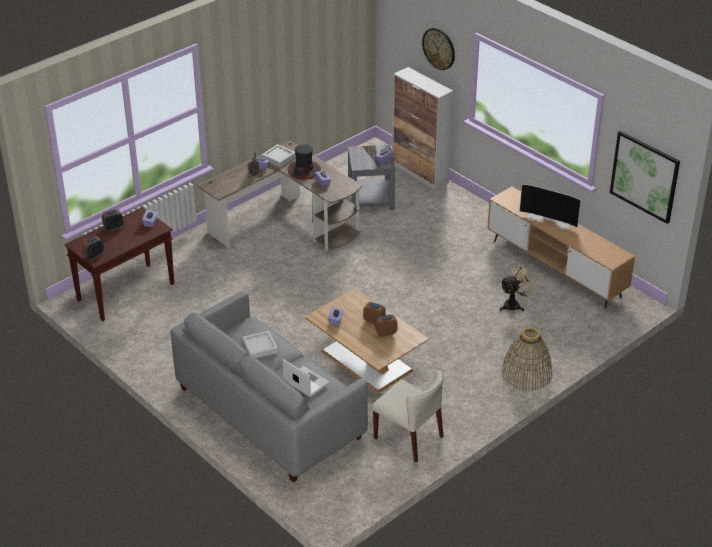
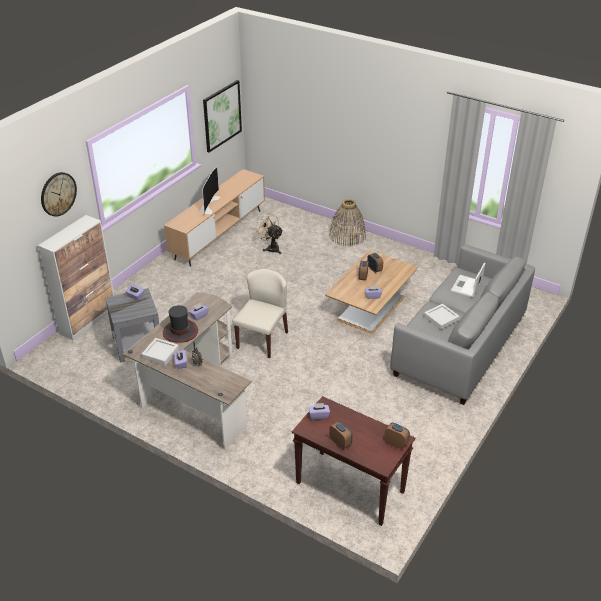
camera: 105 degrees left, 0 degrees up
(409, 437) = (441, 276): beige chair -> beige chair (262, 339)

